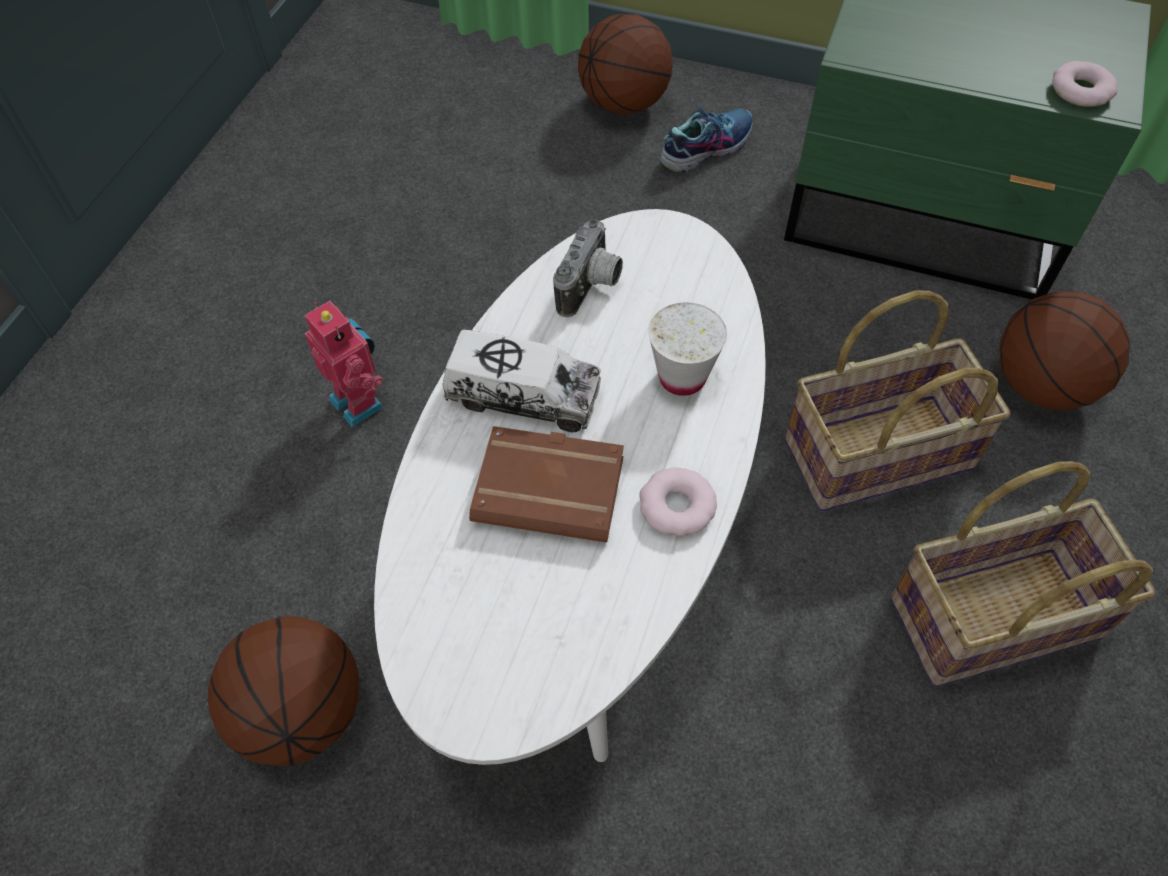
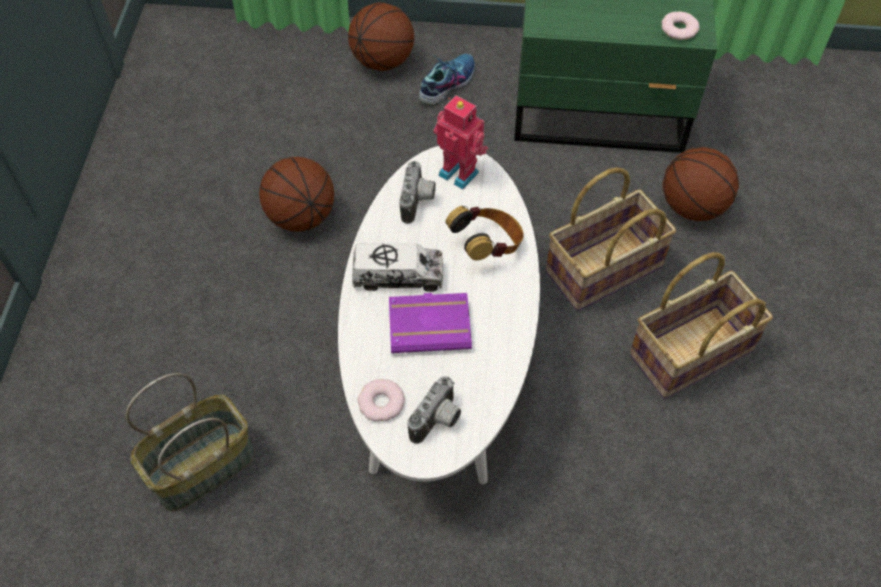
camera: 15 degrees left, 0 degrees up
(187, 626) = (202, 465): none -> basket
(301, 711) = (294, 497): basketball -> basketball (300, 216)
(360, 401) = (266, 301): toy robot -> toy robot (460, 172)
(514, 658) = (438, 421): none -> camera
(553, 487) = (431, 325): brown book -> purple book
(677, 507) = (504, 321): donut -> donut (381, 403)
(682, 377) = (487, 246): white cup -> headphones

